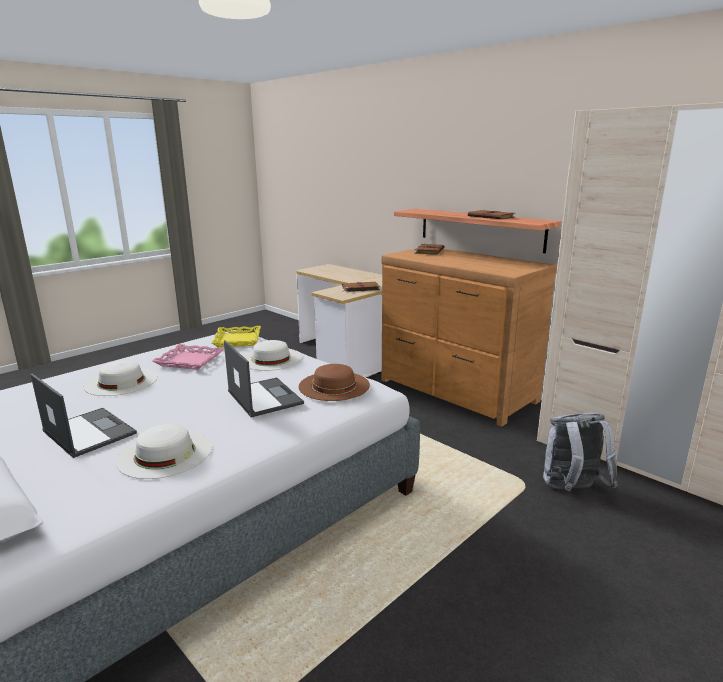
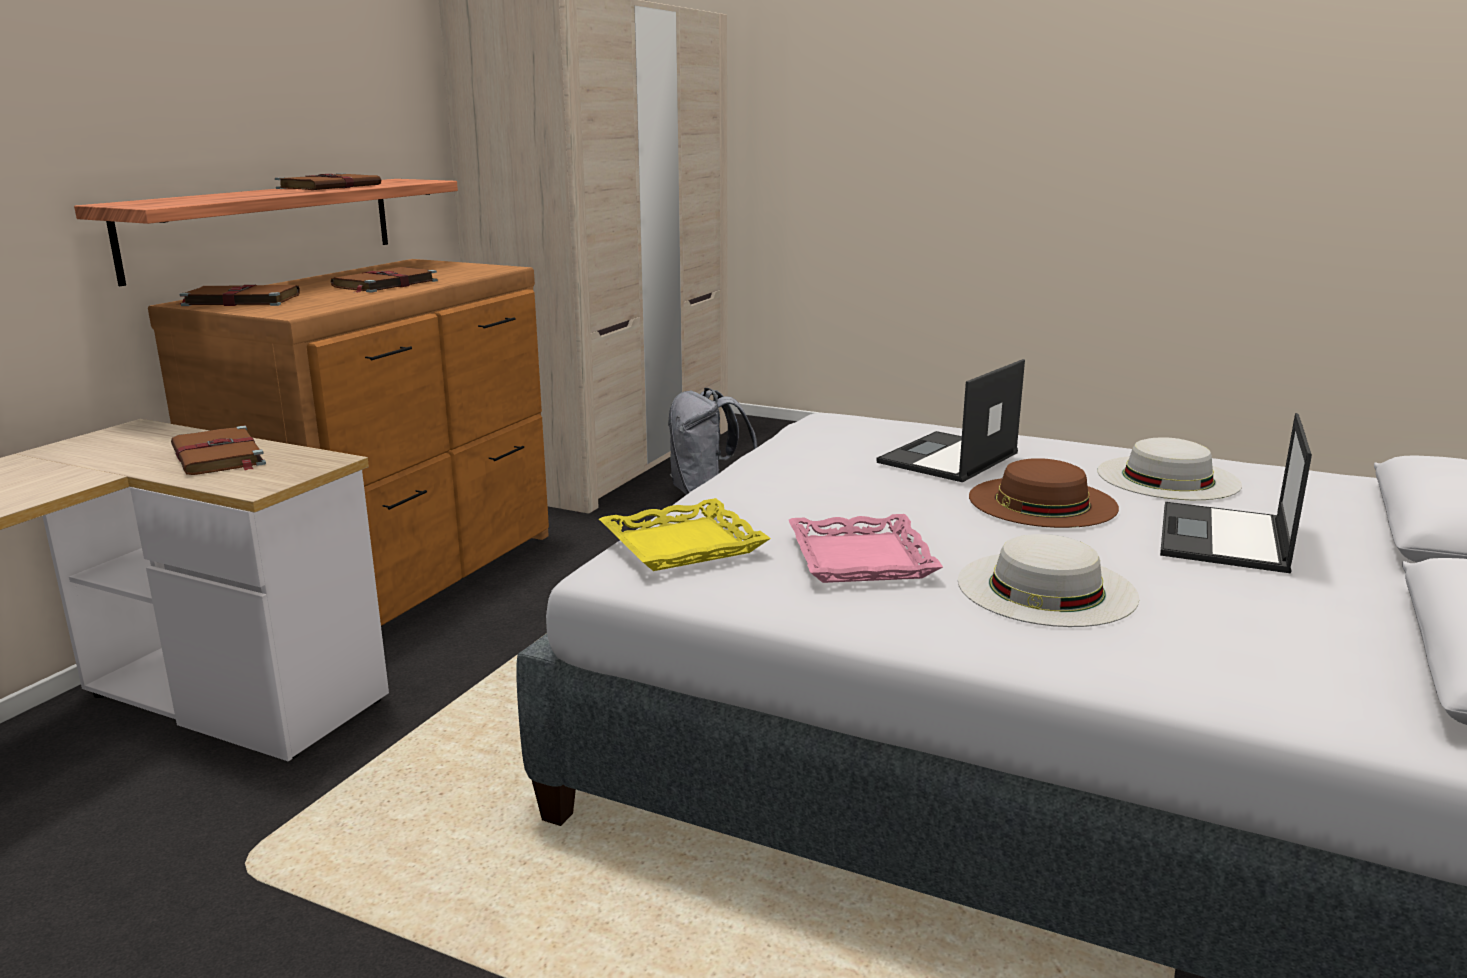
camera: 110 degrees left, 0 degrees up
(271, 359) = (774, 491): white hat -> none
(334, 385) = (853, 431): brown hat -> brown hat (1042, 502)
(461, 261) = (384, 284): none -> brown book

